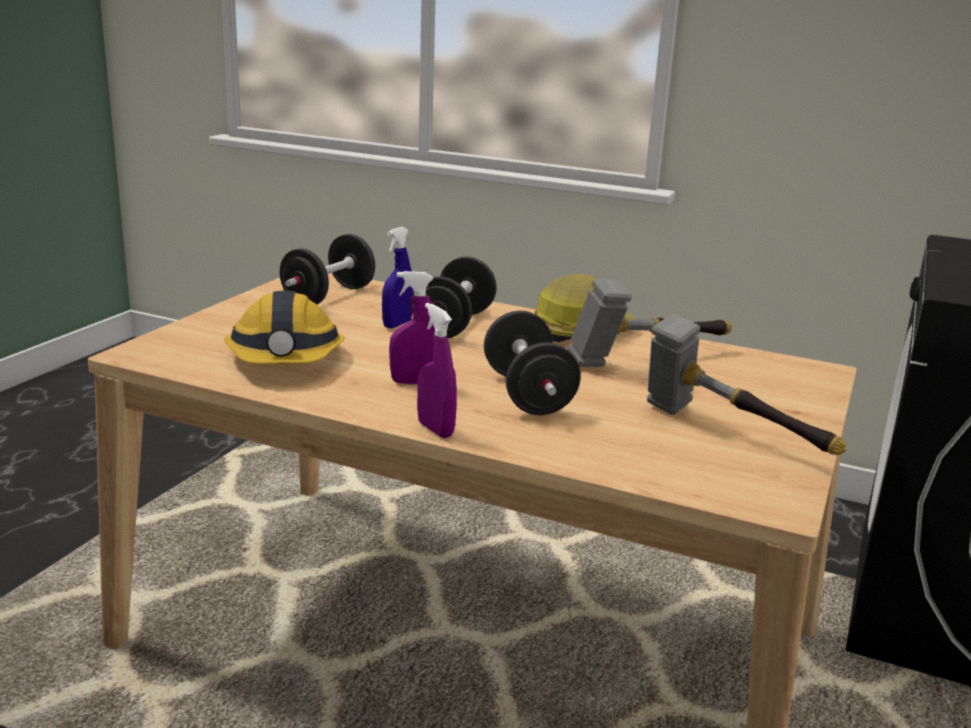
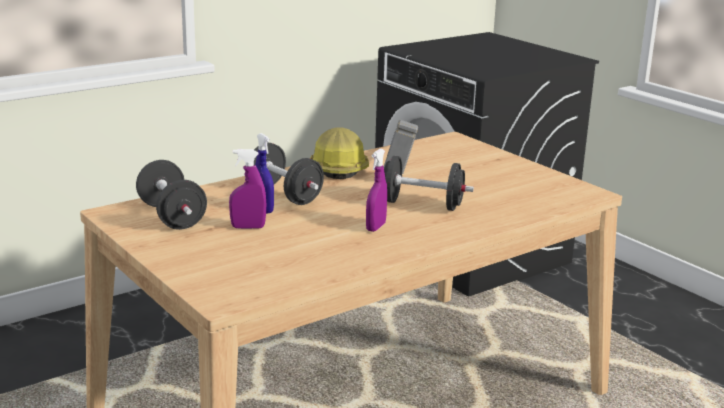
camera: 60 degrees left, 0 degrees up
(286, 359) = (293, 254): hard hat -> none
(435, 429) = (452, 237): purple spray bottle -> purple spray bottle (248, 227)
(728, 435) = (514, 179): hammer -> none

